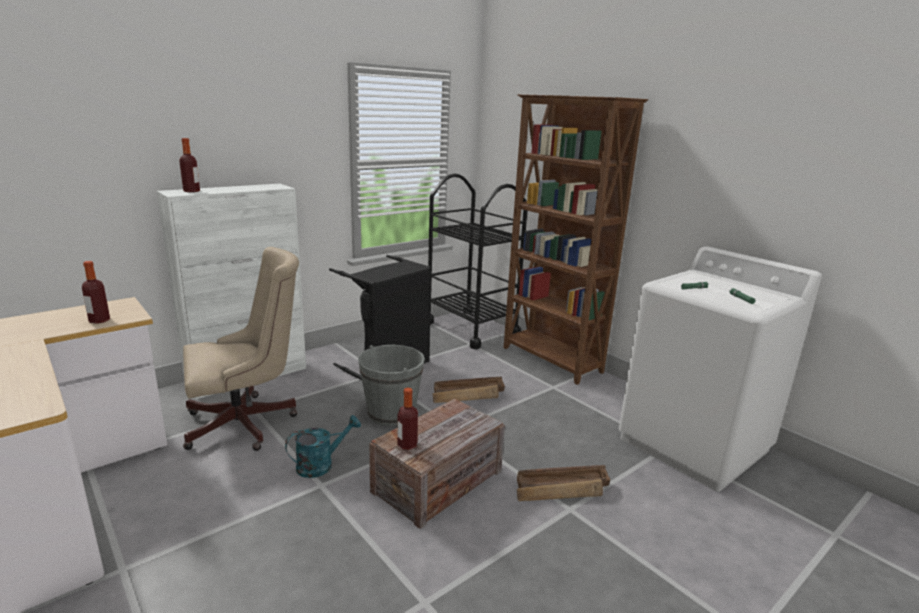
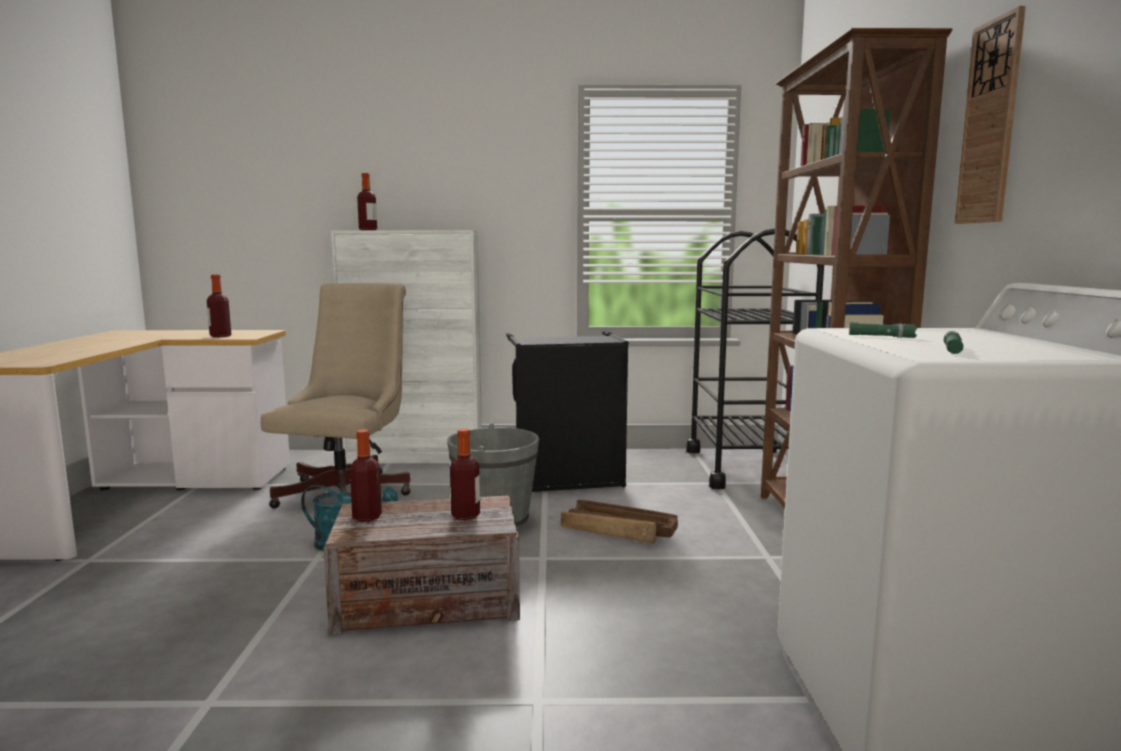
camera: 40 degrees right, 10 degrees down
(247, 423) = (349, 491): beige office chair -> beige office chair turned 90 degrees counterclockwise
(459, 422) = (465, 515): none -> bottle
(562, 490) = (567, 674): crate -> none
(673, 158) = (990, 122): none -> wall clock

